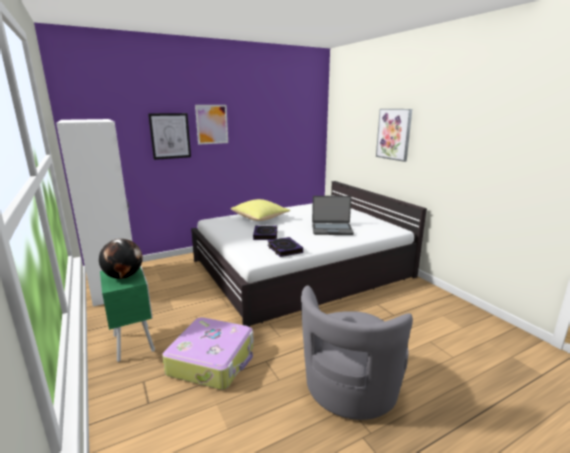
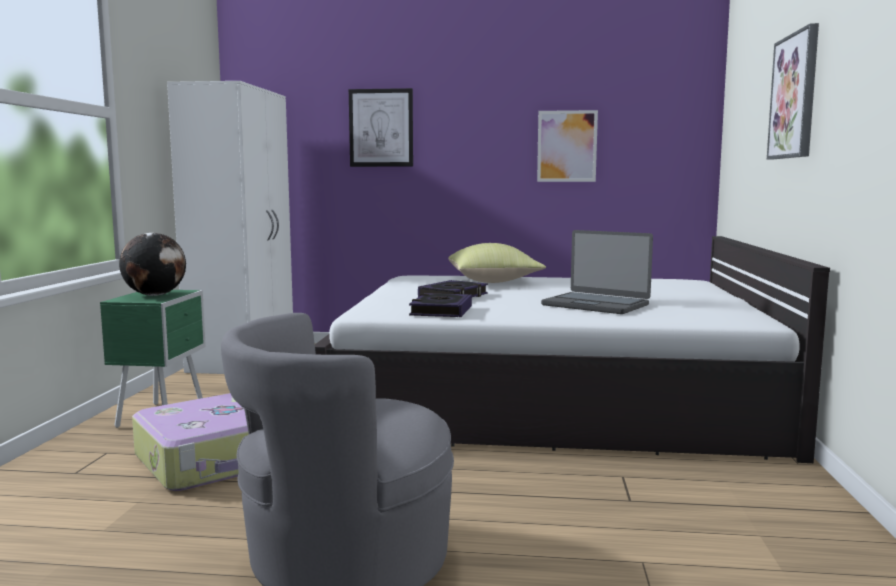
camera: 35 degrees right, 10 degrees down
(212, 124) = (456, 109): picture -> picture (567, 146)

